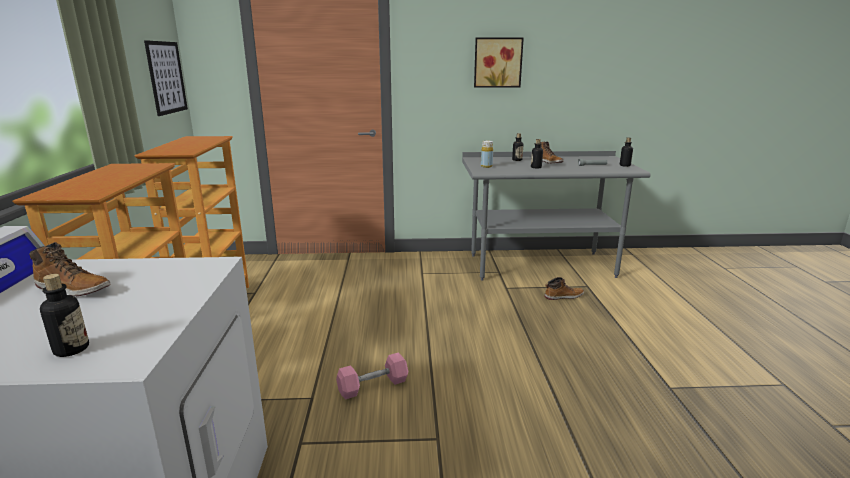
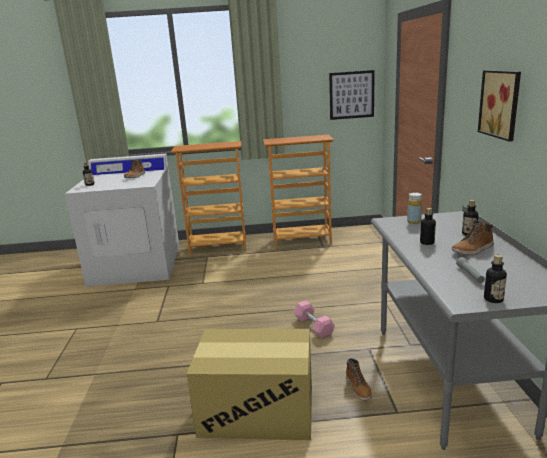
camera: 90 degrees right, 0 degrees up
(373, 386) = (209, 298): pink dumbbell -> pink dumbbell (313, 326)
(613, 342) = (257, 411): none -> cardboard box

